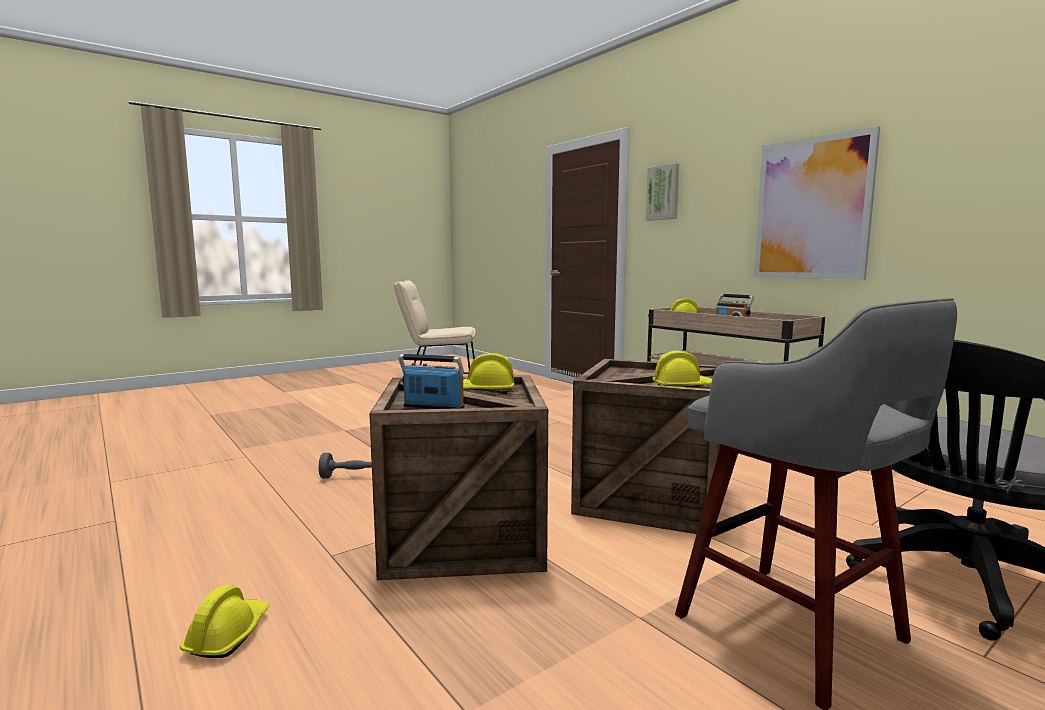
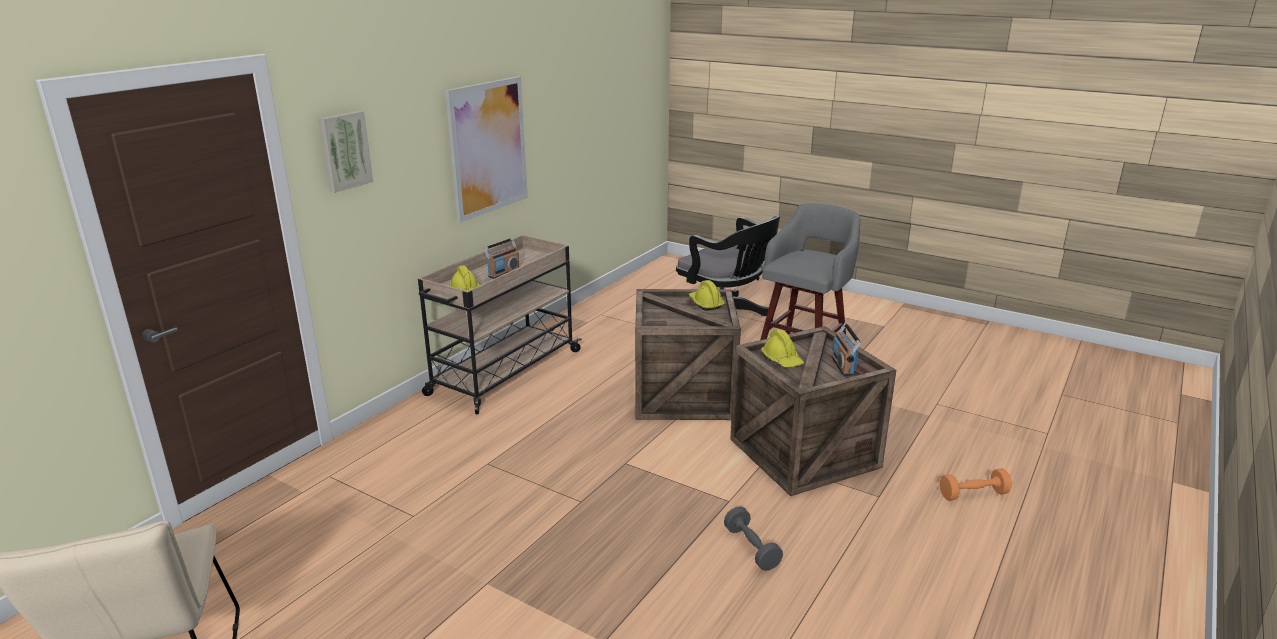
camera: 110 degrees left, 15 degrees up
(228, 635) = (973, 494): yellow hard hat -> orange dumbbell

